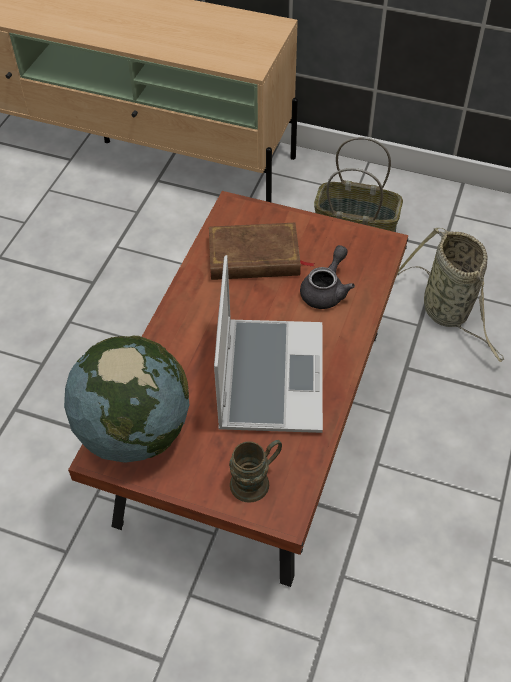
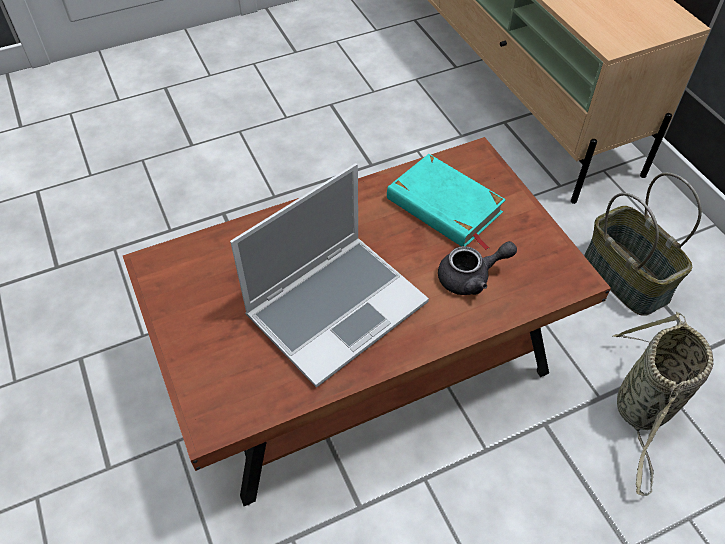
camera: 45 degrees right, 0 degrees up
(134, 431) = (193, 266): globe -> none
(254, 257) = (444, 206): brown book -> turquoise book
(256, 480) = (224, 379): brown mug -> none

